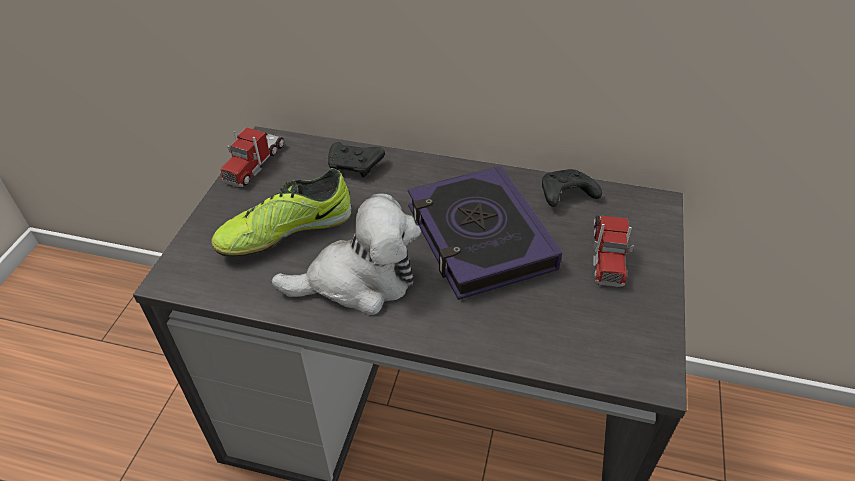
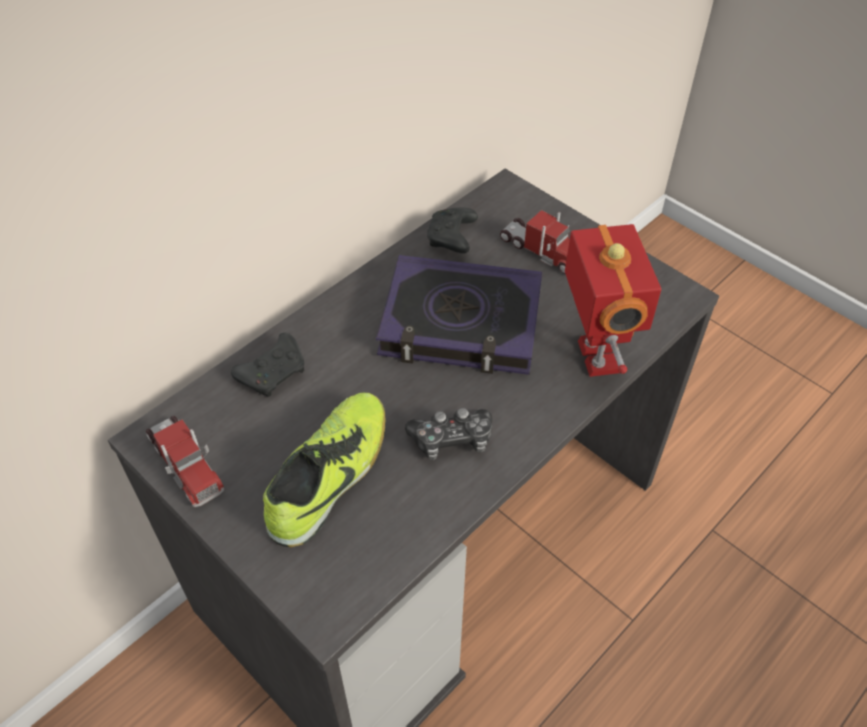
camera: 60 degrees left, 5 degrees up
(285, 231) = (330, 475): shoe -> shoe turned 150 degrees counterclockwise
(358, 281) = (452, 440): plush toy -> game controller
(515, 338) = (594, 357): none -> toy robot

